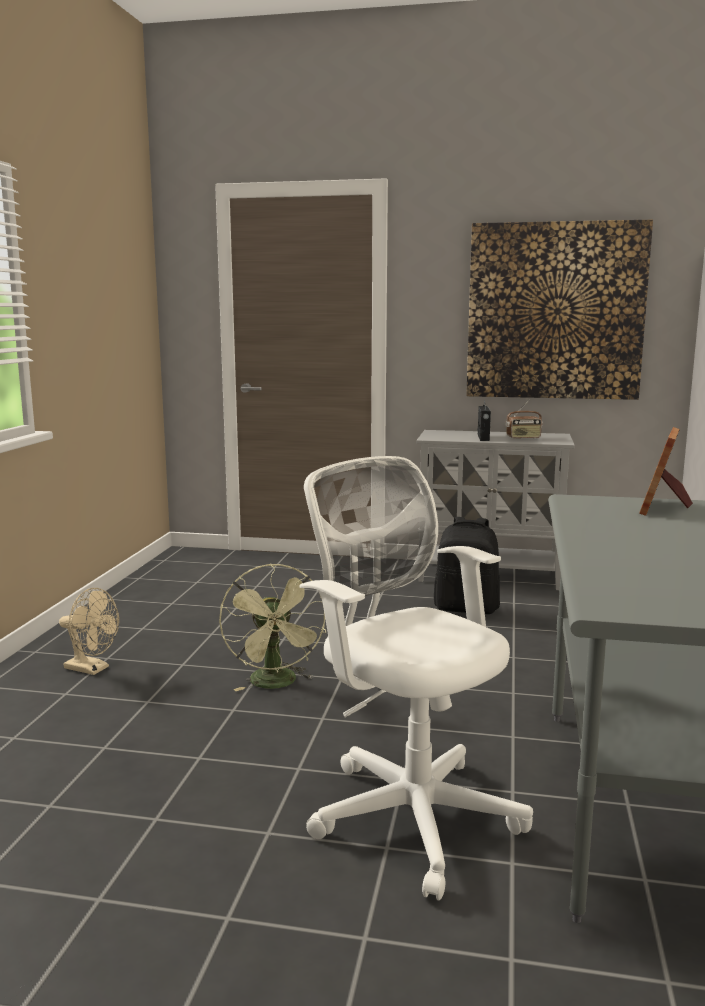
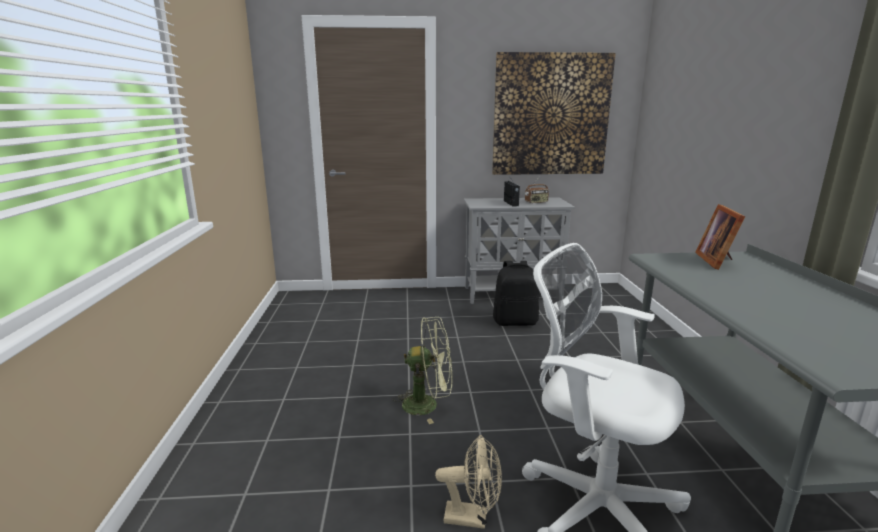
camera: 15 degrees left, 5 degrees up
(92, 669) = (276, 412): beige fan -> beige fan (472, 517)
(276, 684) = (428, 404): green fan -> green fan turned 60 degrees counterclockwise

